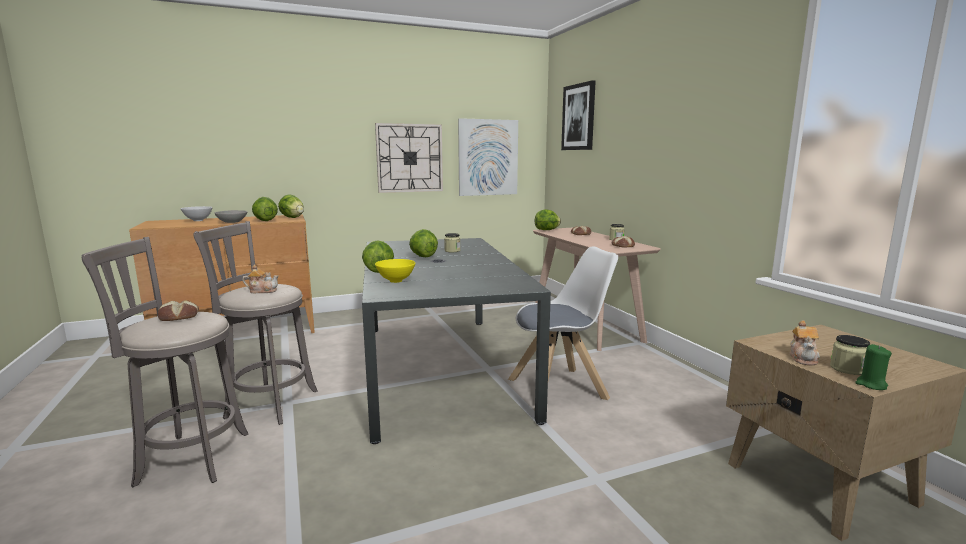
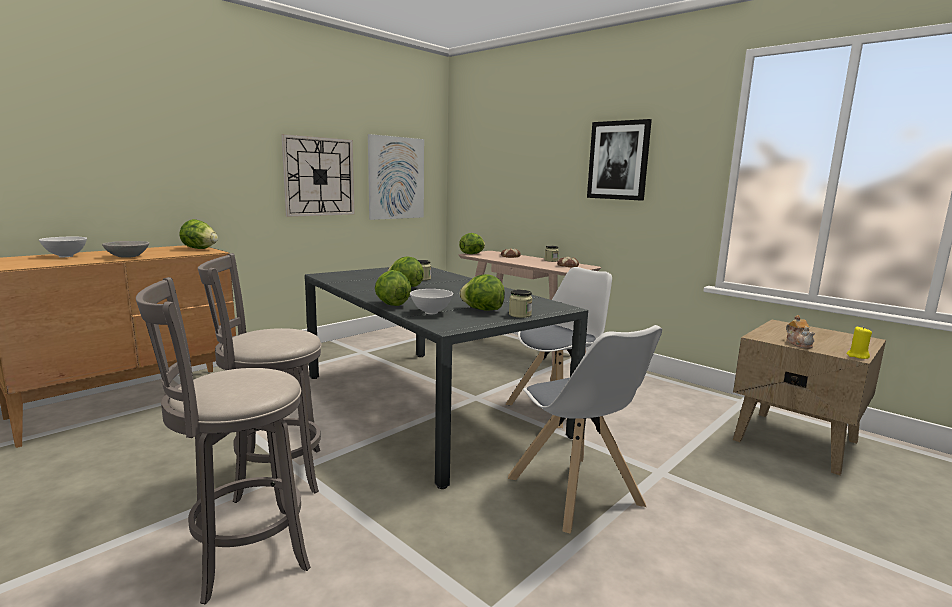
camera: 25 degrees left, 0 degrees up
(178, 317) = (232, 377): bread -> none
(262, 291) = (278, 337): teapot -> none
(265, 221) = (172, 253): lettuce -> lettuce (482, 310)
(395, 281) = (431, 312): yellow bowl -> white bowl
(485, 478) = (576, 493): none -> chair
(578, 117) = (493, 140): picture -> picture (618, 160)
(847, 369) = (831, 347): jar -> jar (520, 315)
(871, 385) = (857, 356): green candle -> yellow candle

